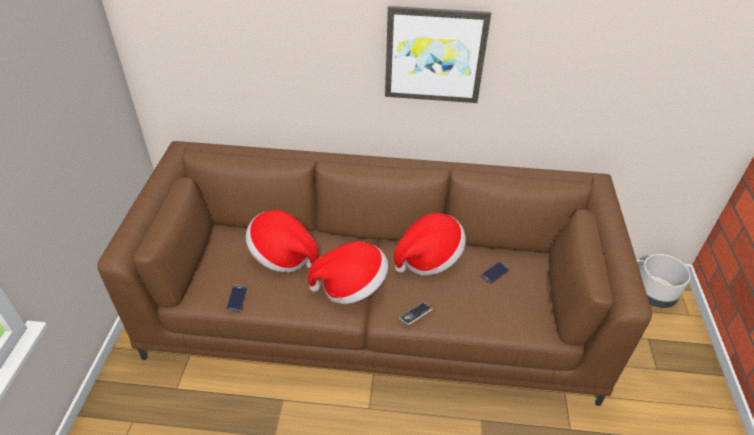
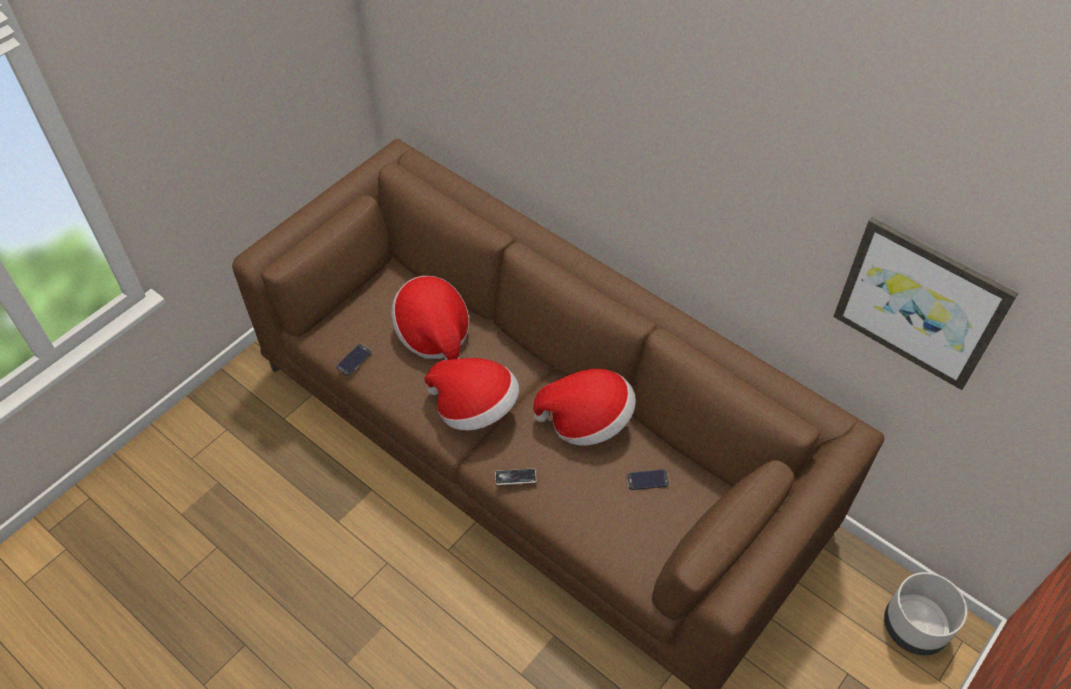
camera: 35 degrees right, 10 degrees up
(435, 55) = (679, 178): picture -> picture (920, 302)

